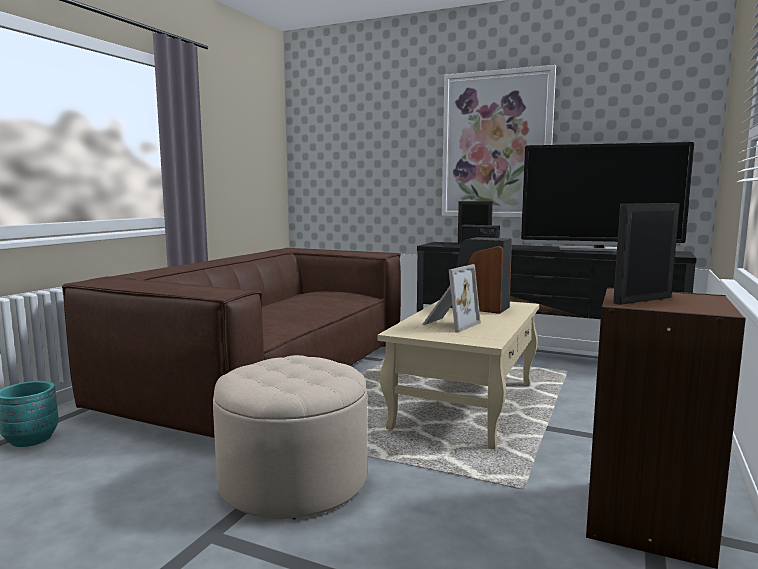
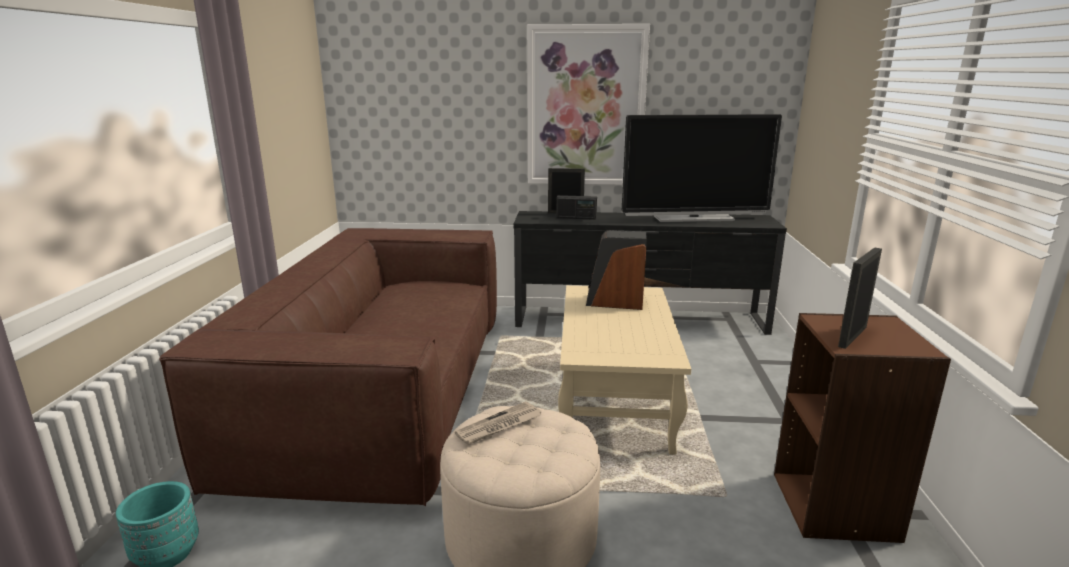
camera: 20 degrees left, 10 degrees up
(283, 364) = (499, 426): none -> newspaper
(449, 324) = (612, 335): picture frame -> none

